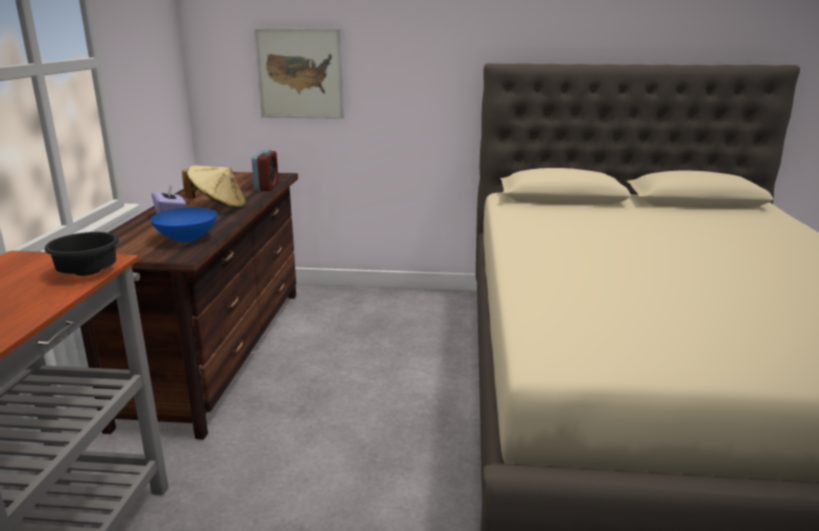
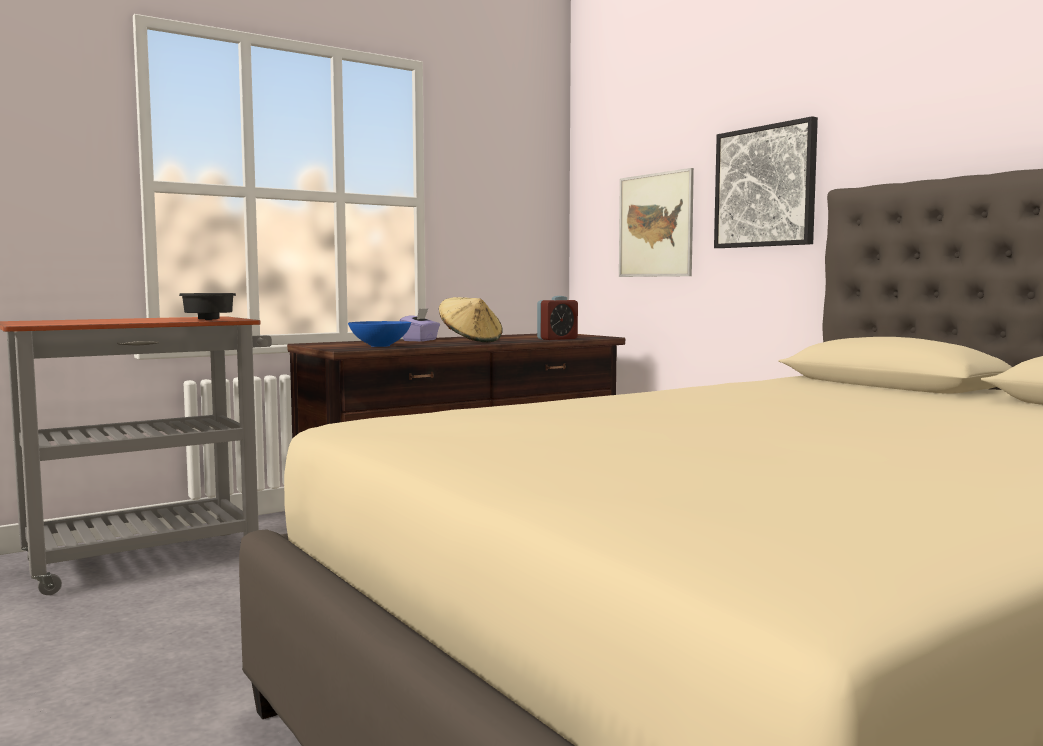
camera: 50 degrees right, 15 degrees down
(414, 52) = (765, 187): none -> picture

